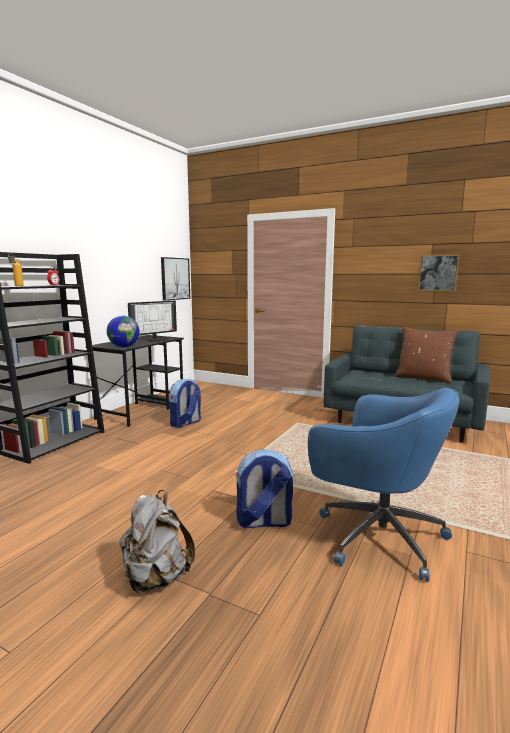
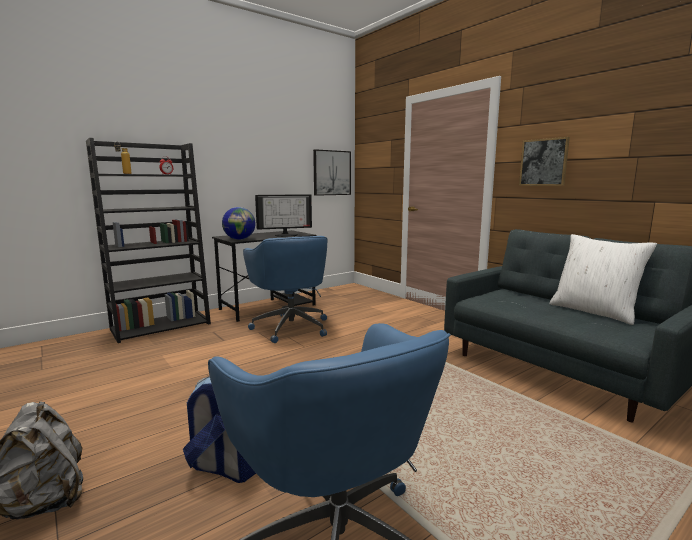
camera: 25 degrees right, 0 degrees up
(185, 423) = (290, 327): backpack -> blue office chair
(423, 378) = (594, 311): brown pillow -> white pillow
(438, 273) = (641, 155): picture -> picture (543, 162)

